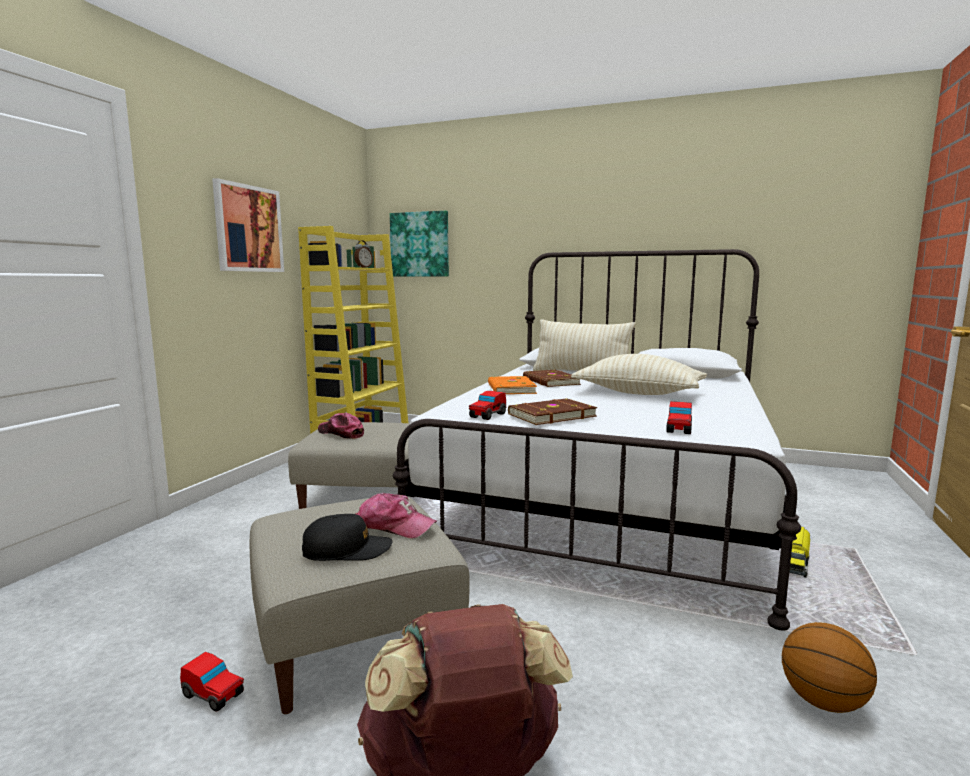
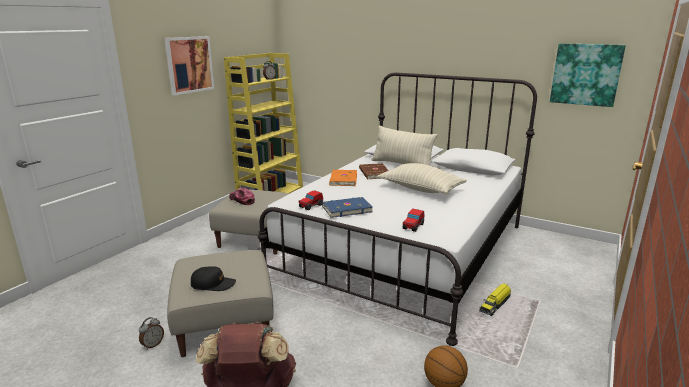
camera: 10 degrees right, 10 degrees up
(213, 695) = (152, 344): toy car -> alarm clock
(393, 526) = (242, 271): cap -> none
(420, 244) = (311, 59): picture -> picture (585, 74)
(550, 415) = (346, 209): brown book -> blue book

